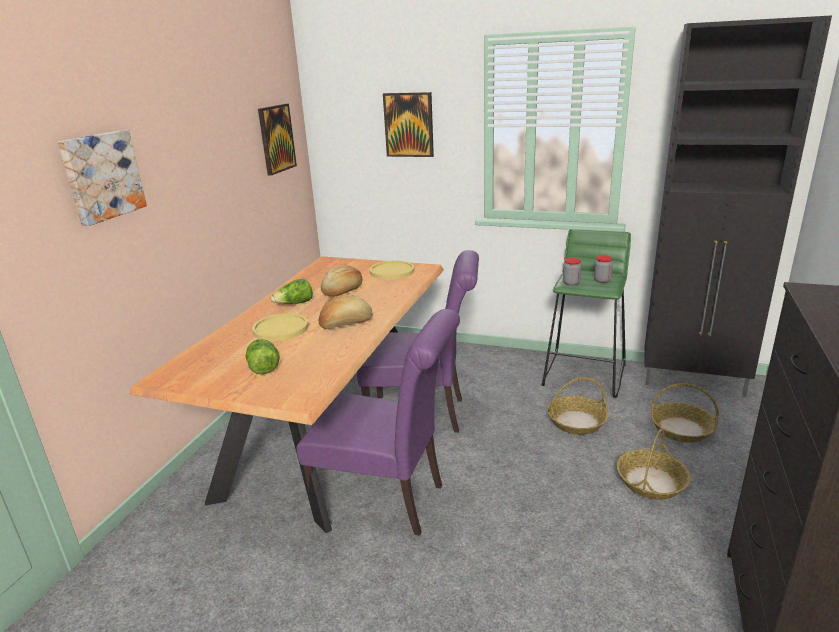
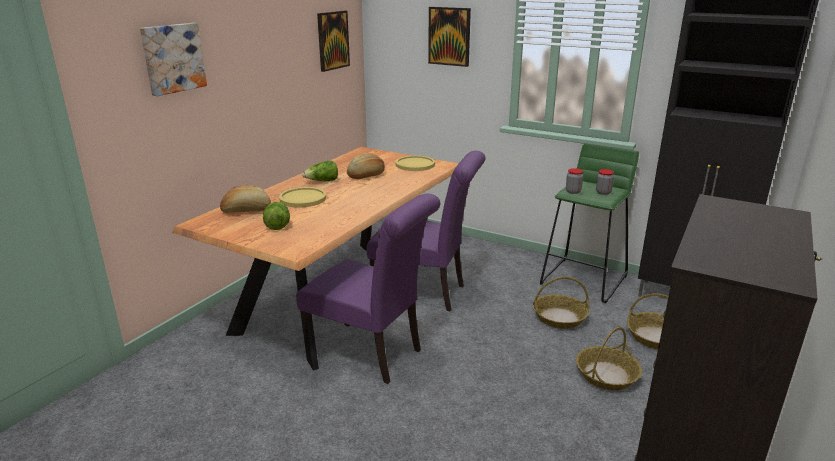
camera: 10 degrees right, 0 degrees up
(346, 323) = (357, 201): bread -> bread (246, 211)

